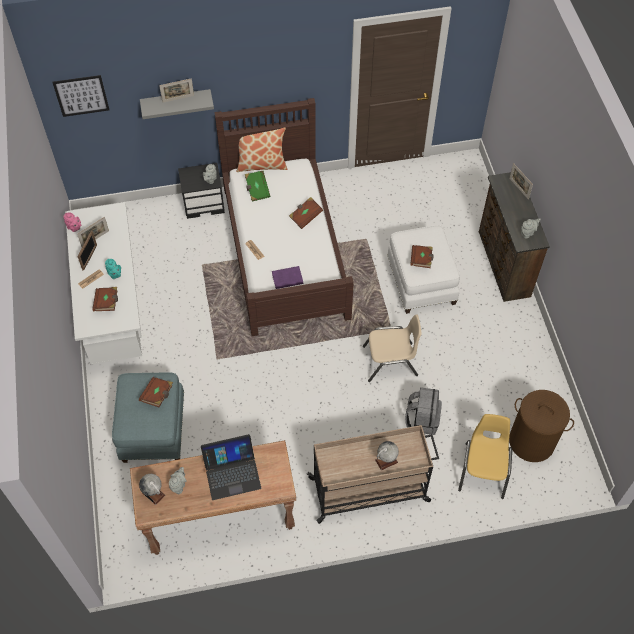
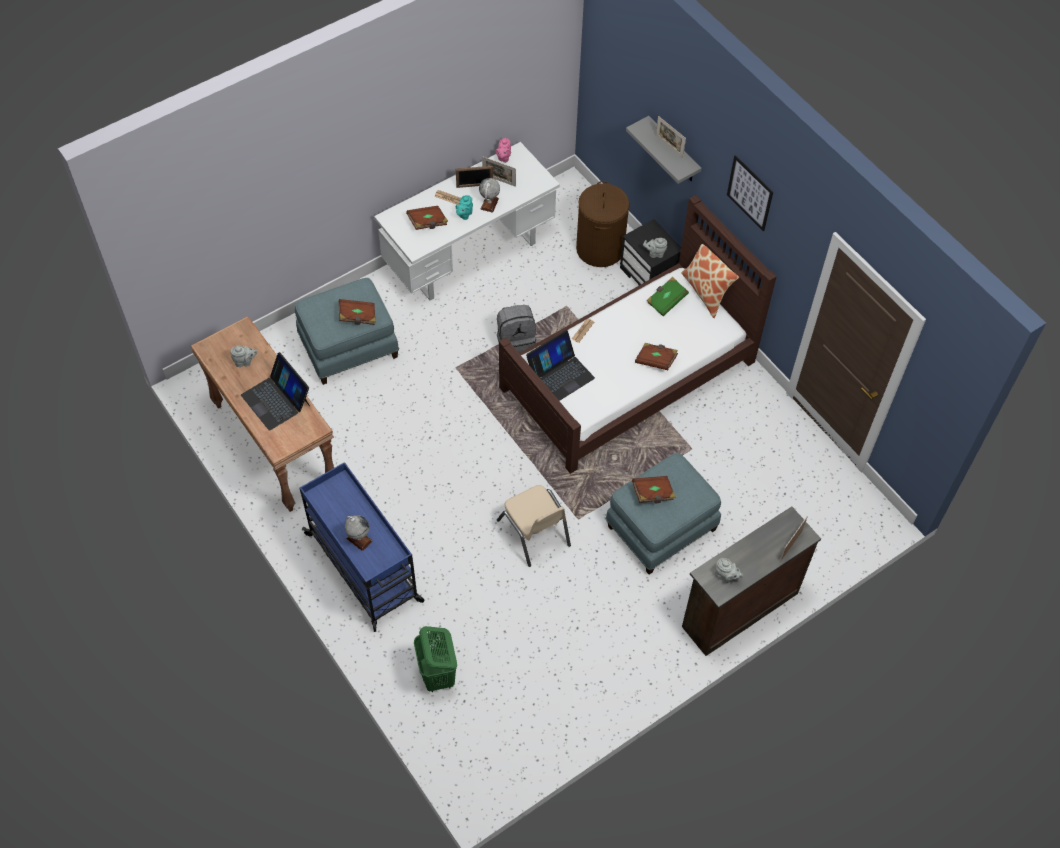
camera: 65 degrees right, 0 degrees up
(81, 95) = (611, 64): picture -> picture (750, 193)
(153, 494) = (228, 345): globe -> globe (489, 204)
(286, 279) = (560, 374): purple book -> laptop
(370, 489) = (364, 569): beige cart -> blue cart
(420, 282) = (660, 526): white ottoman -> blue ottoman
(422, 419) = (474, 591): grey backpack -> grey backpack (516, 342)
(483, 470) = (438, 675): yellow chair -> green laundry basket
(531, 441) = (498, 716): brown laundry basket -> brown laundry basket (599, 249)

